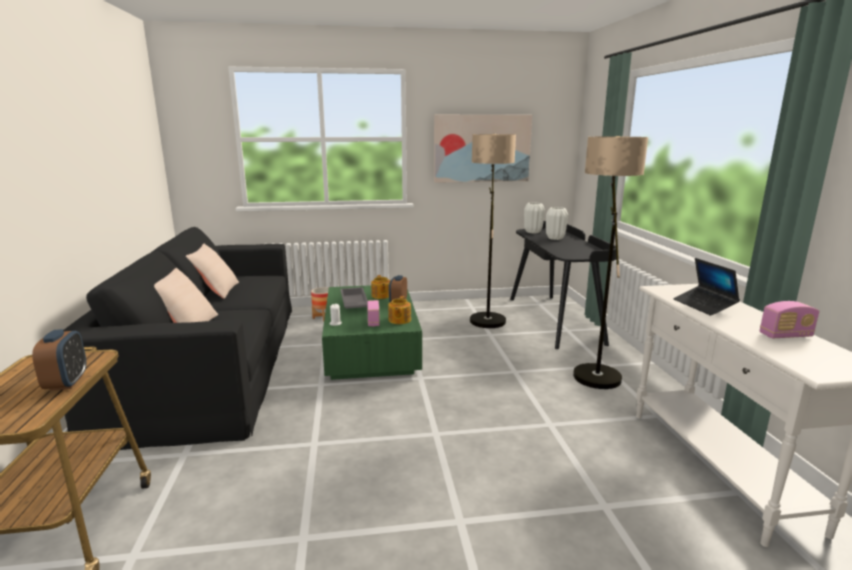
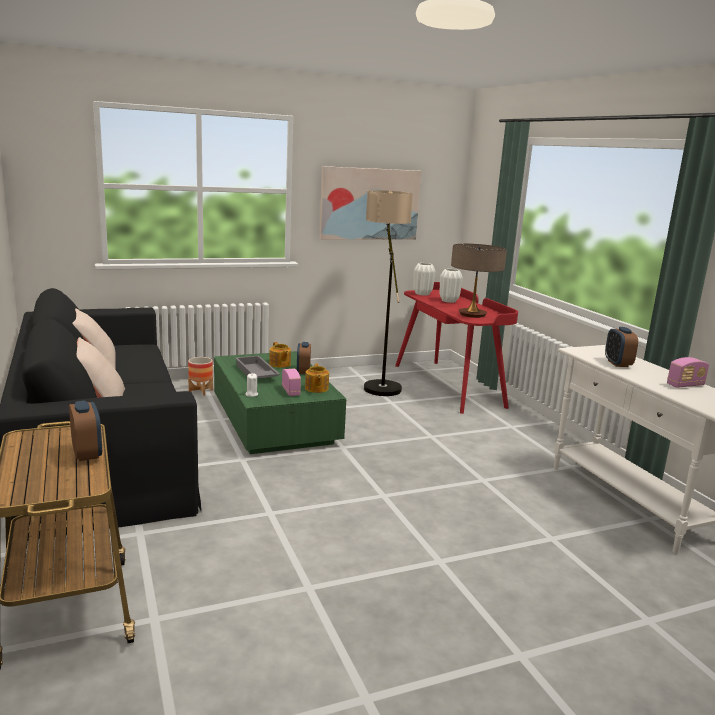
camera: 15 degrees left, 0 degrees up
(555, 319) = (448, 385): black desk -> red desk
(571, 251) = (472, 314): none -> table lamp
(595, 369) = (504, 430): floor lamp -> none
(704, 305) = (617, 363): laptop -> alarm clock

